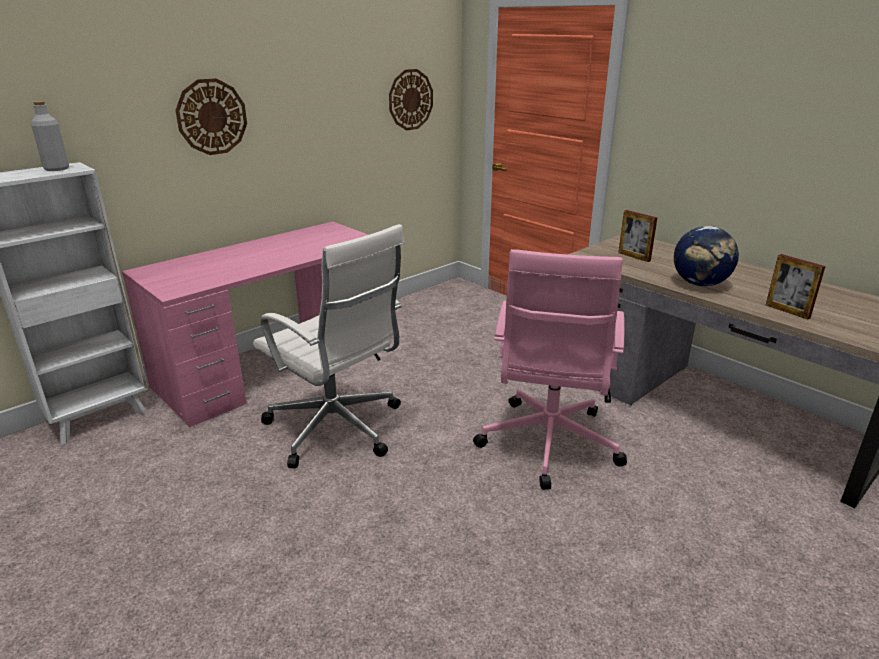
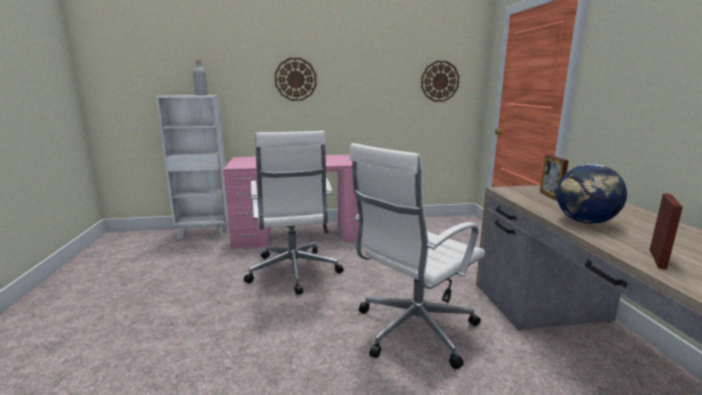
camera: 35 degrees right, 10 degrees down
(548, 445) = (412, 330): pink office chair -> white office chair
(787, 311) = (657, 259): picture frame -> picture frame turned 150 degrees counterclockwise

